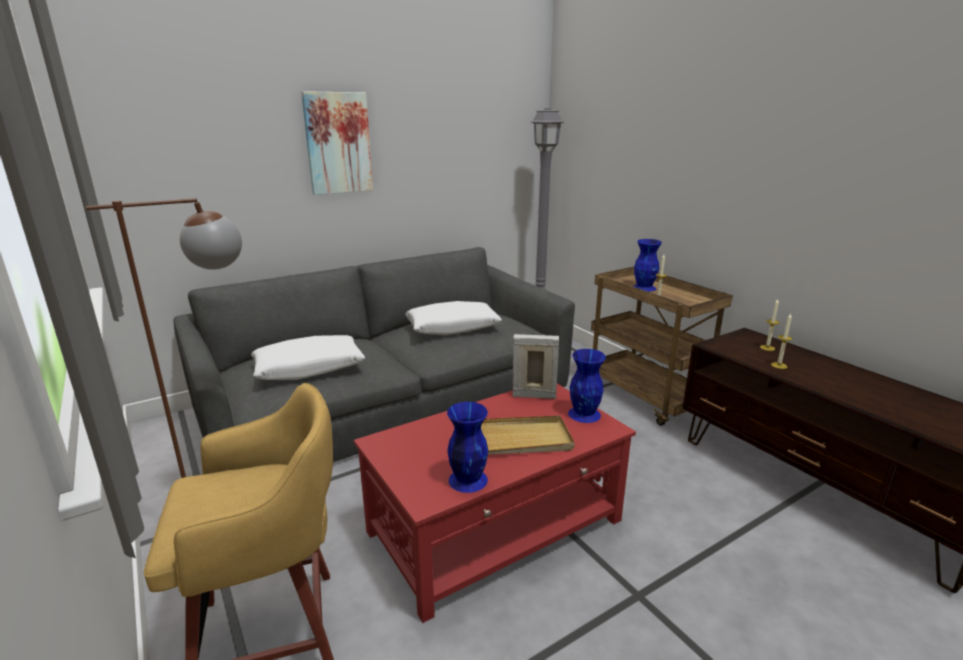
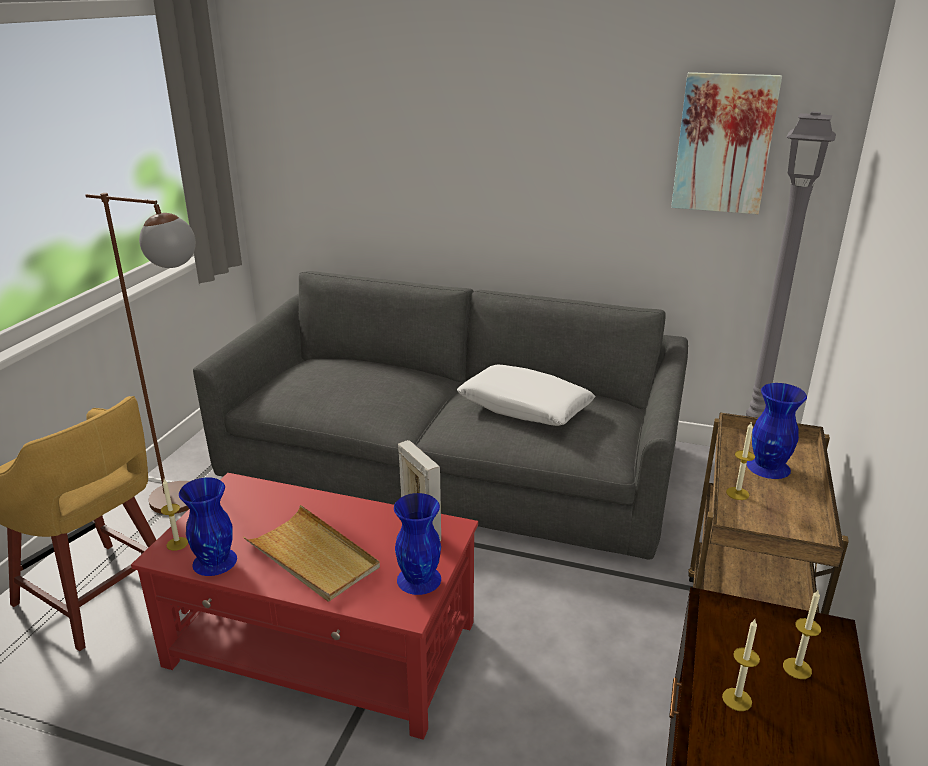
camera: 50 degrees right, 5 degrees up
(309, 368) = (331, 388): white pillow -> none
(338, 143) = (487, 134): picture -> picture (723, 144)
(420, 490) = (177, 543): none -> candle

